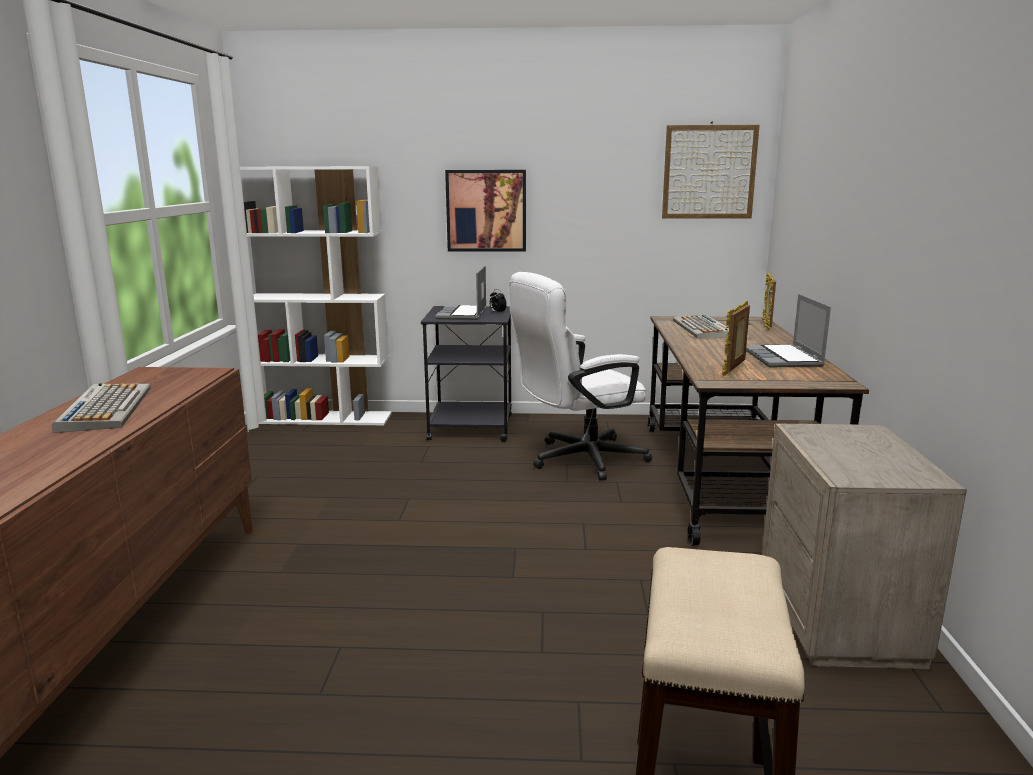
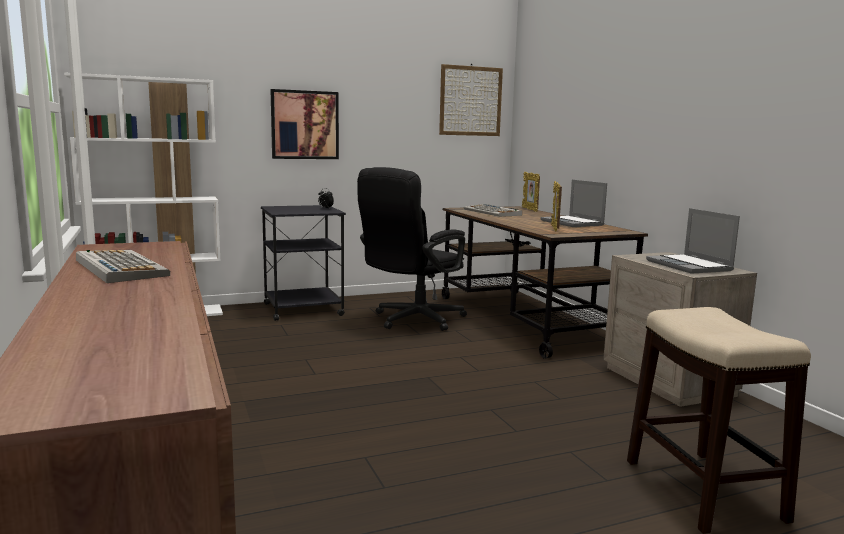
camera: 25 degrees left, 5 degrees down
(462, 314) = (299, 210): laptop -> laptop (690, 266)
(578, 460) = (412, 320): white office chair -> black office chair

